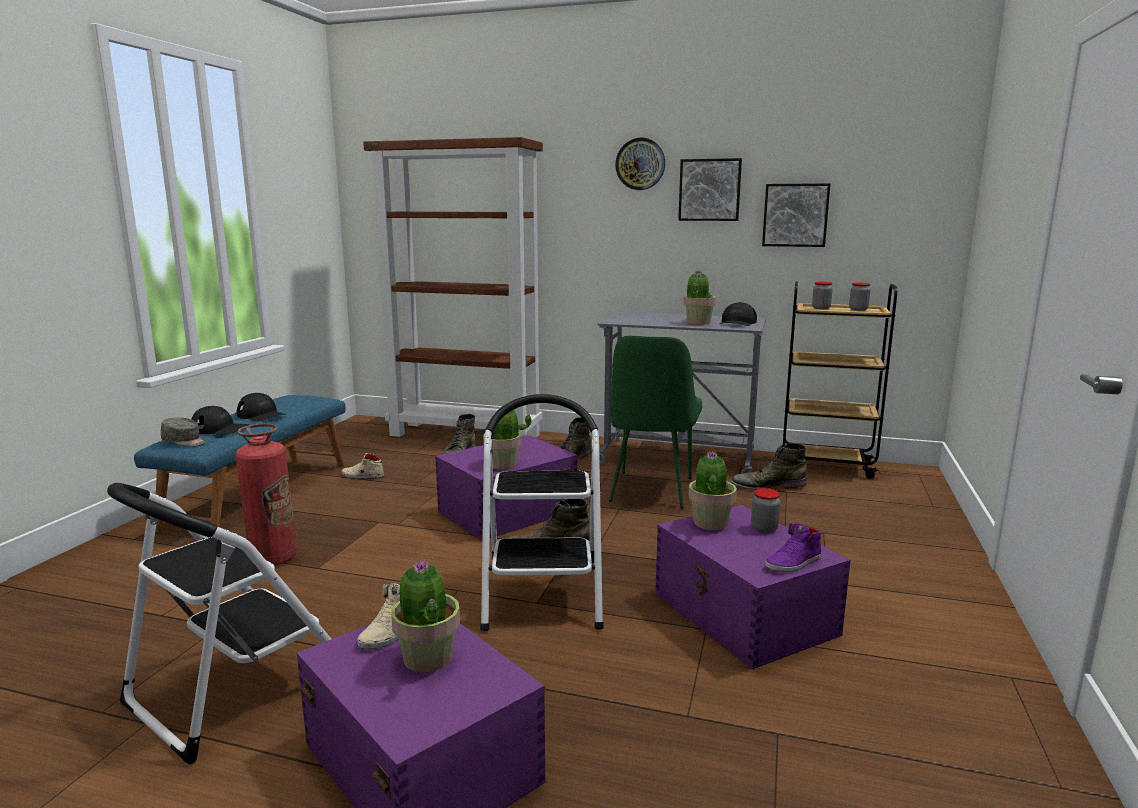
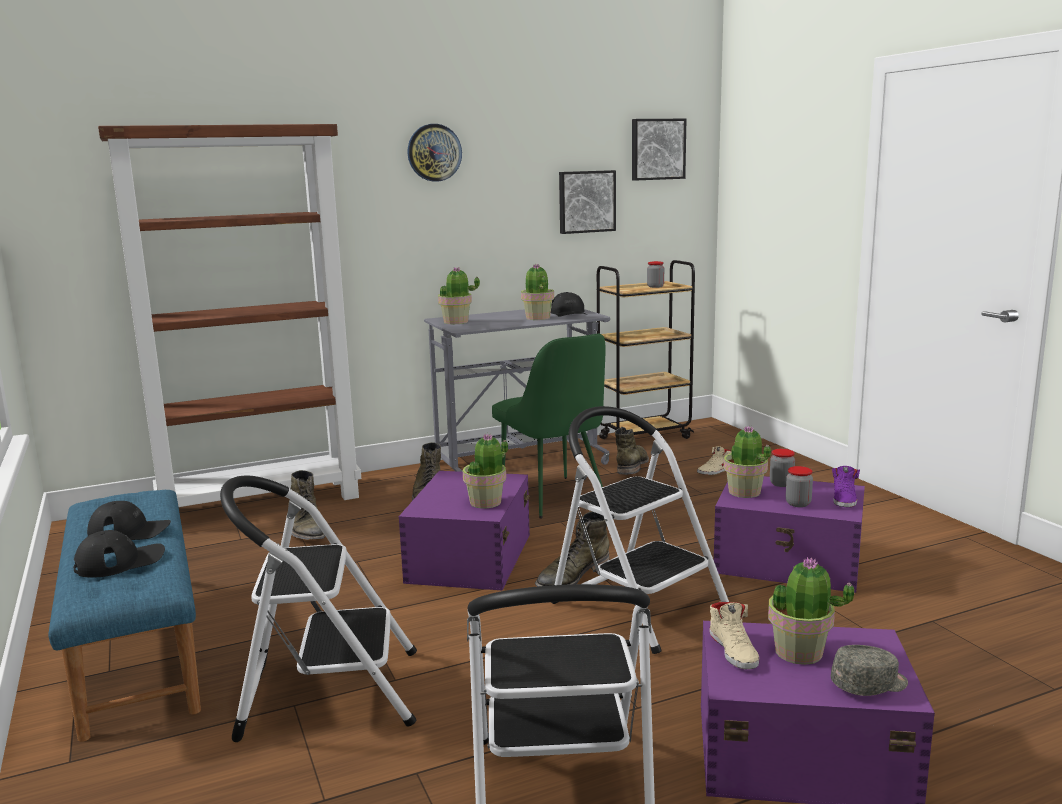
camera: 40 degrees left, 0 degrees up
(184, 442) = (118, 589): grey cap -> grey cap (870, 685)
(273, 558) = (324, 694): fire extinguisher -> step ladder
(362, 476) = (231, 581): beige shoe -> beige shoe (715, 471)
(628, 316) = (456, 322): none -> potted plant
(710, 190) = (507, 179): picture -> picture (657, 149)
(767, 486) = (632, 465): green boot -> green boot turned 150 degrees clockwise
(821, 308) = (626, 289): jar -> jar (798, 503)

